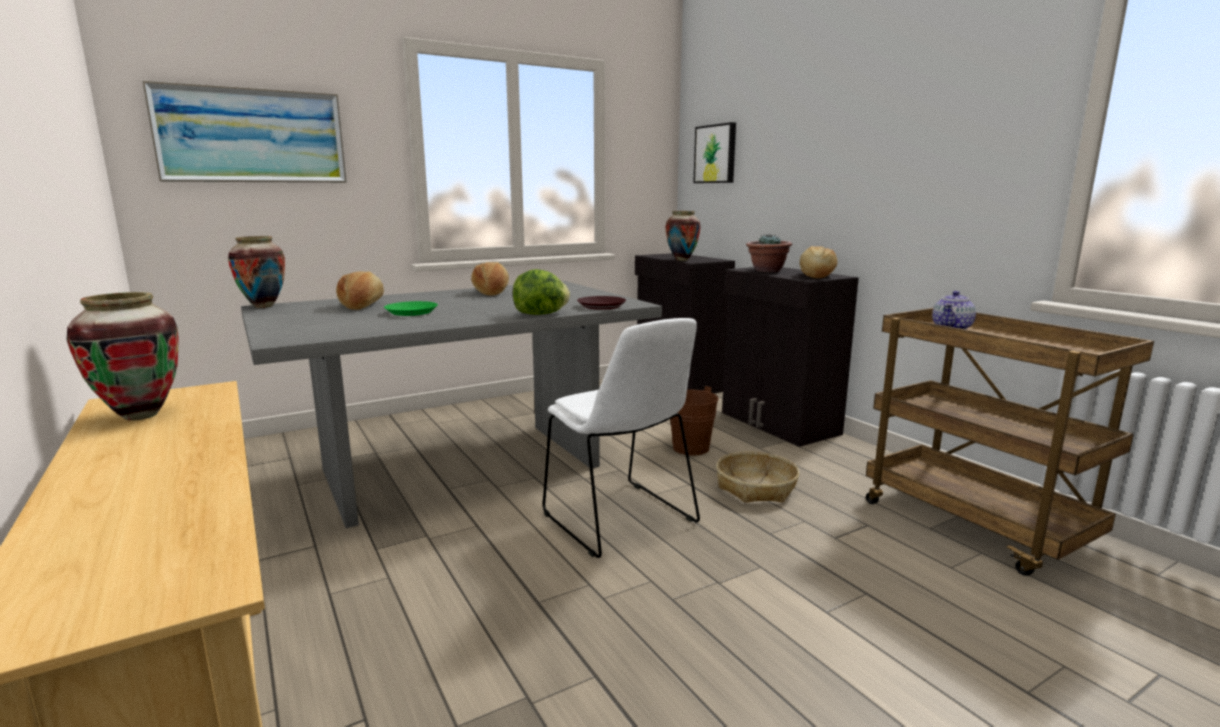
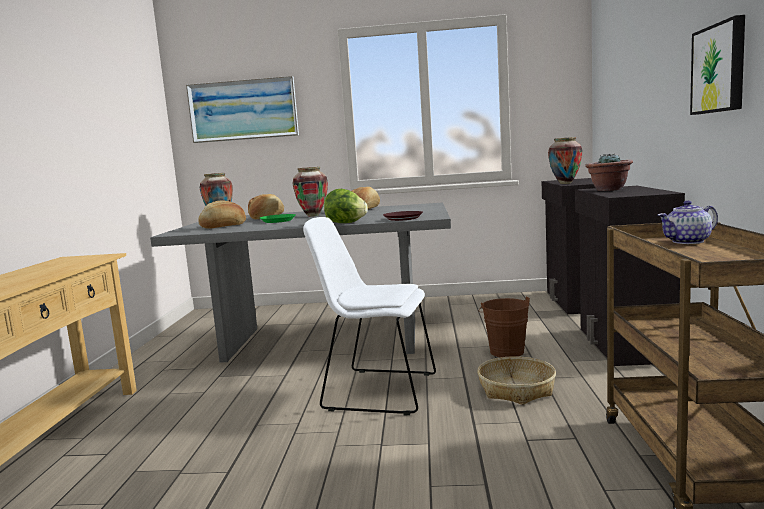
camera: 35 degrees right, 5 degrees down
(141, 415) = (56, 264): vase -> vase (313, 215)
(621, 520) = (376, 391): white chair -> white chair turned 105 degrees clockwise
(716, 154) = (608, 81): picture -> picture (720, 68)
(815, 276) = (639, 192): bread -> bread (224, 226)

